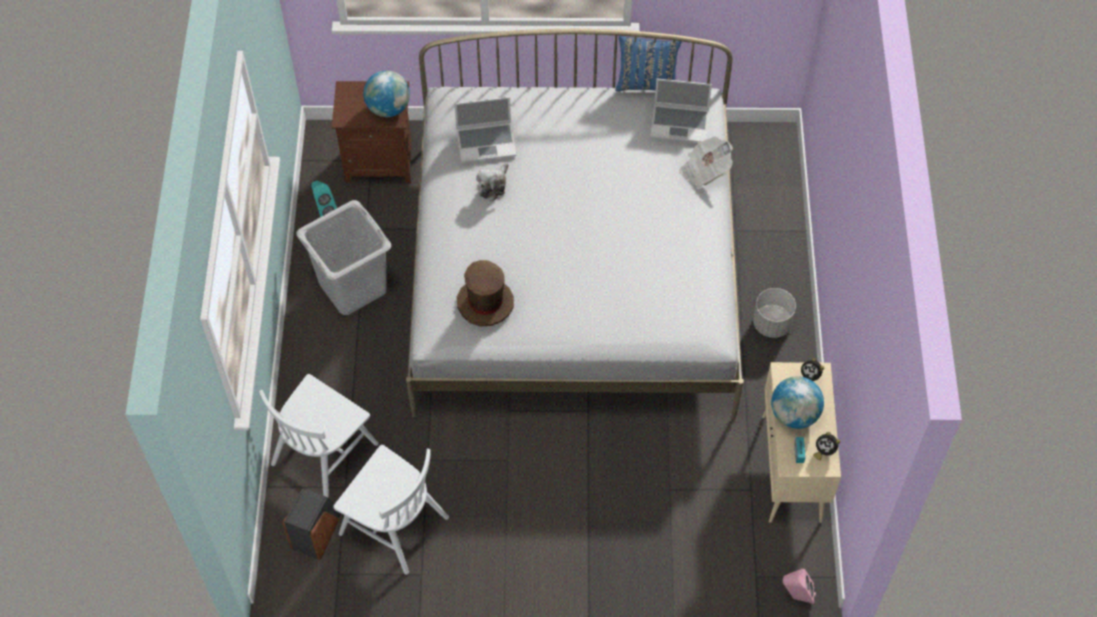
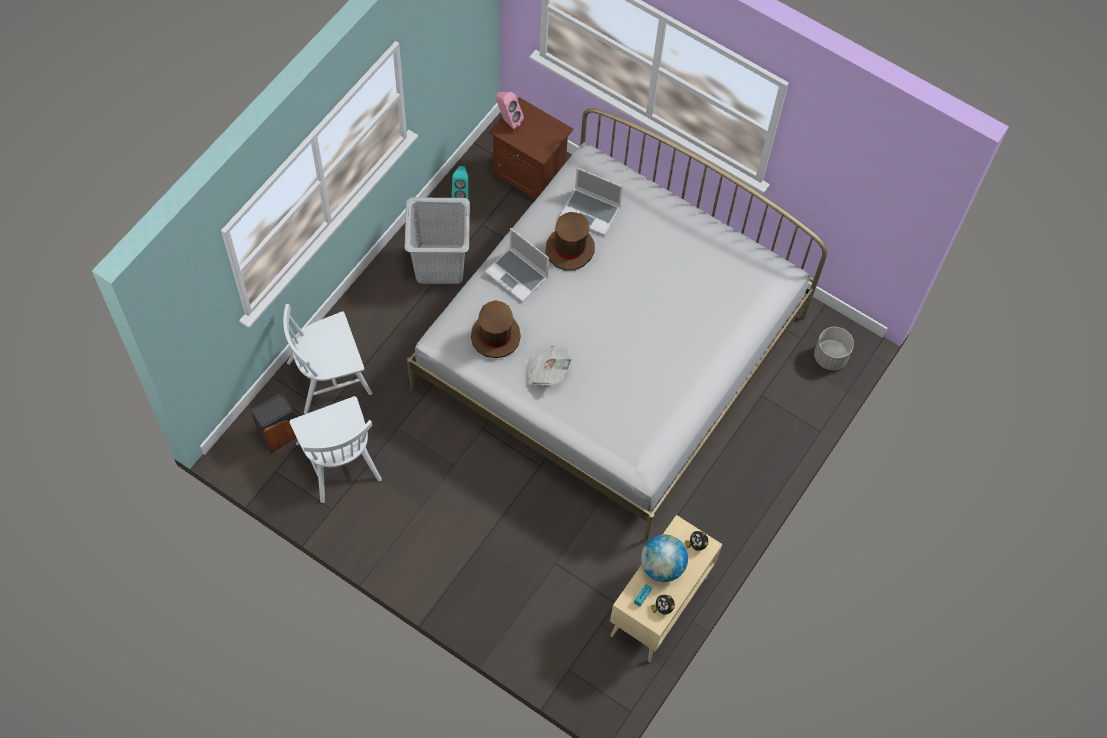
camera: 30 degrees right, 5 degrees up
(388, 108) = (542, 141): globe -> none
(493, 185) = (570, 249): plush toy -> brown hat
(646, 83) = (752, 236): blue pillow -> none
(680, 124) = (751, 284): laptop -> laptop (518, 275)
(704, 170) = (741, 333): newspaper -> newspaper (546, 371)
(772, 323) = (732, 486): grey planter -> grey planter (830, 357)
(796, 596) = (587, 703): pink speaker -> pink speaker (508, 120)

